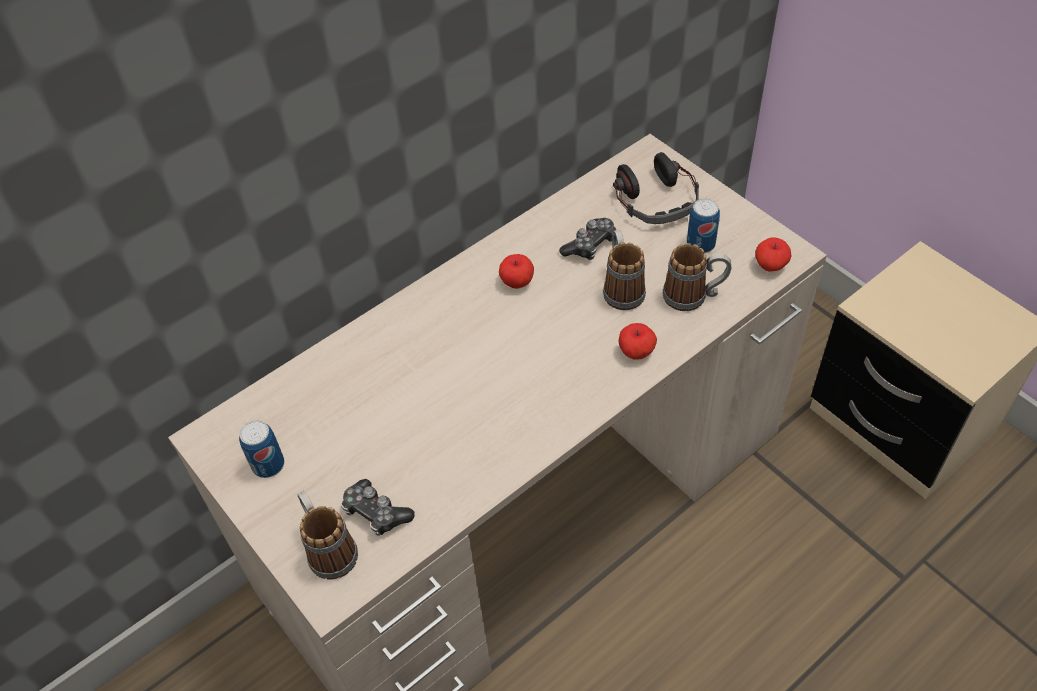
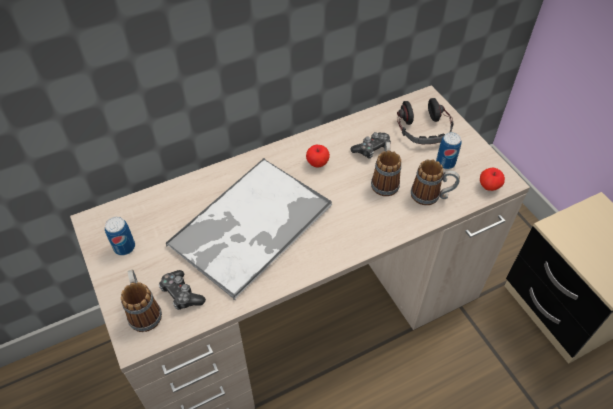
camera: 10 degrees right, 0 degrees up
(446, 395) = (250, 226): none -> tray
(636, 352) = (382, 225): apple -> none

